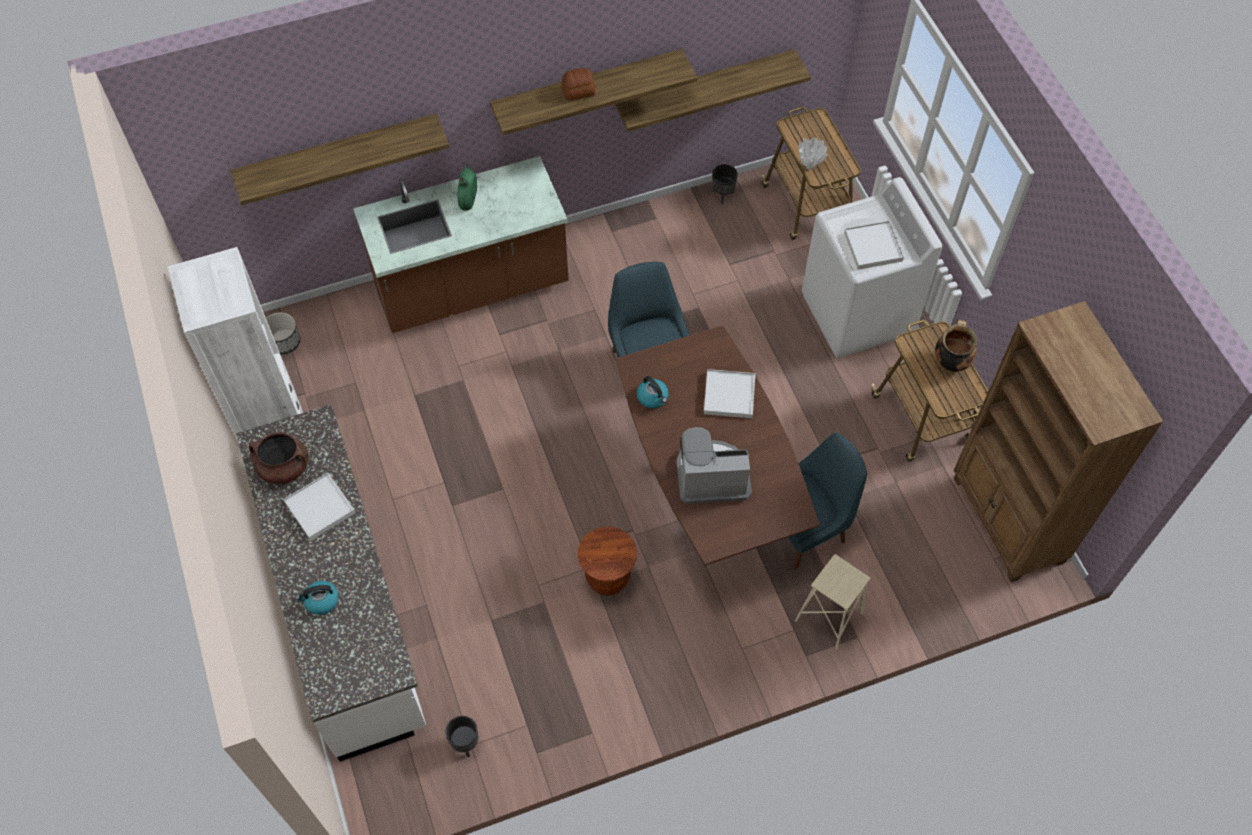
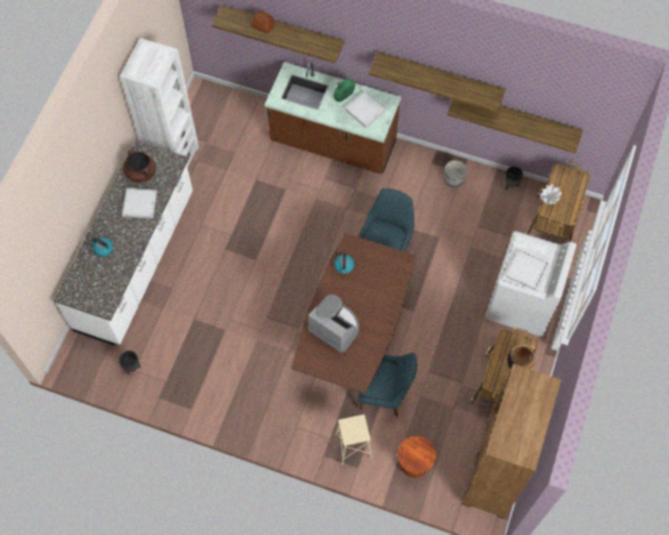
camera: 40 degrees right, 5 degrees up
(284, 341) = (219, 107): planter -> planter (454, 178)
(578, 91) = (427, 76): bread -> bread (263, 25)
(607, 578) = (265, 341): brown stool -> brown stool (414, 465)
(729, 395) = (383, 294): white tray -> white tray (365, 110)

